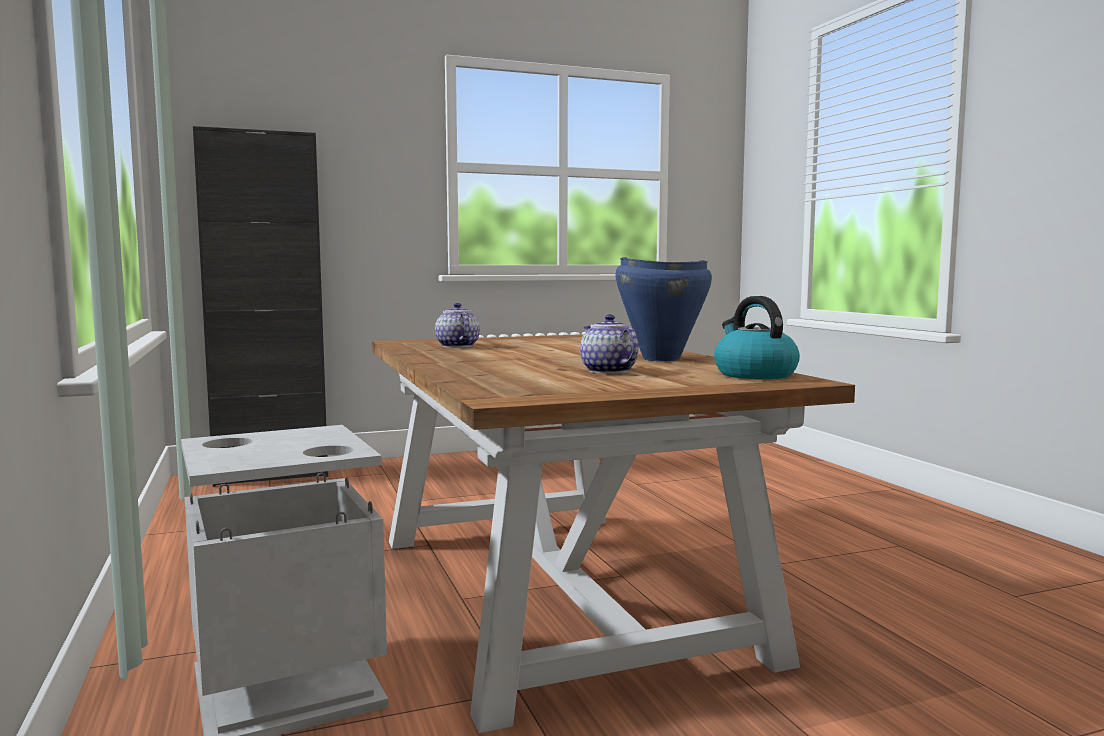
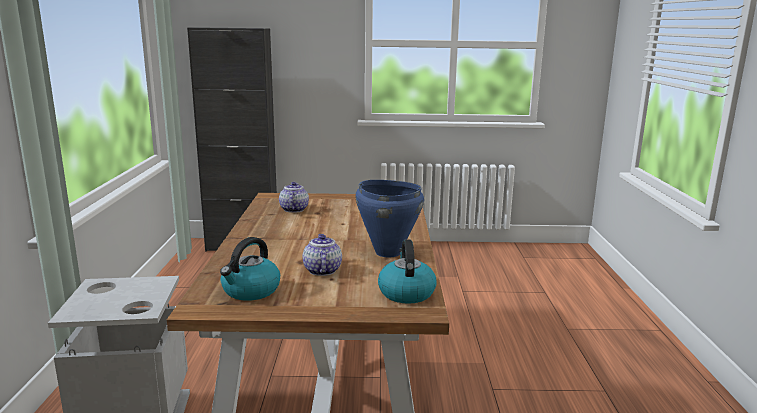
camera: 20 degrees right, 10 degrees up
(547, 386) = (250, 291): none -> kettle

